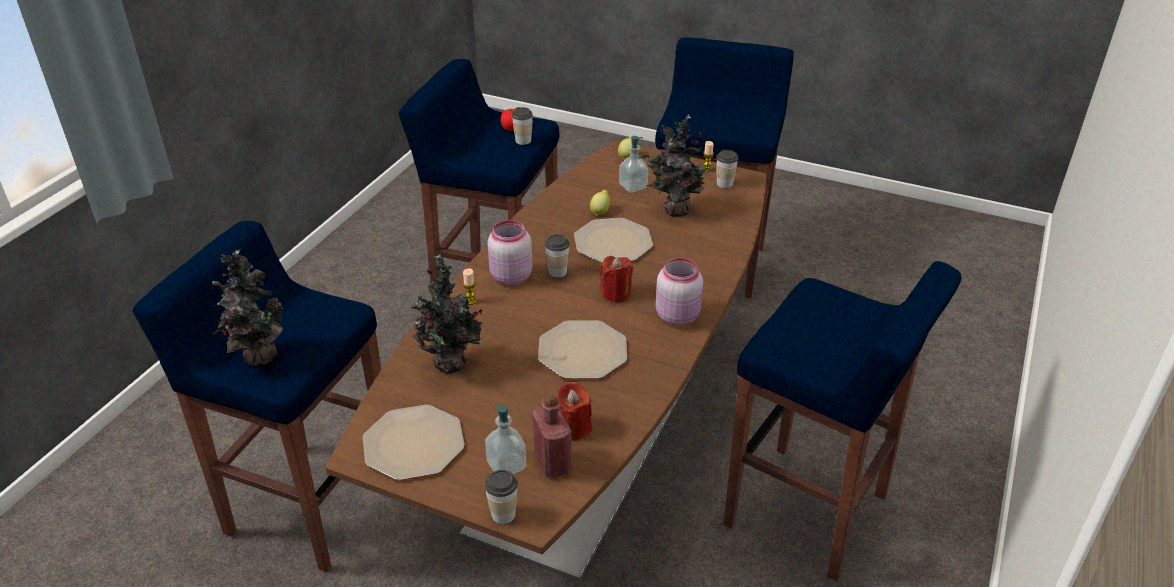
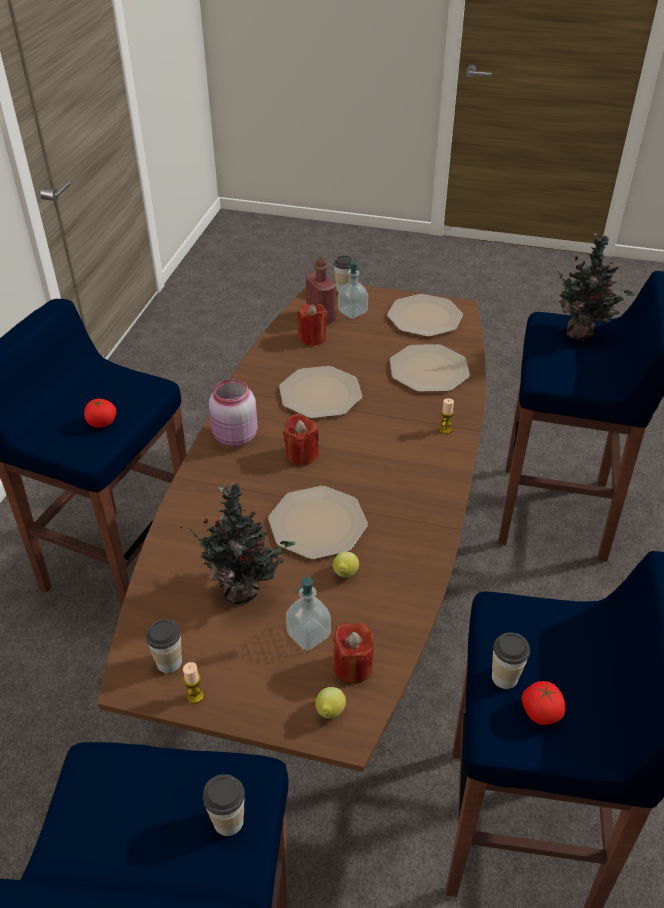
camera: 170 degrees right, 5 degrees up
(451, 366) = (428, 369): potted plant -> plate
(510, 276) = (419, 461): pink jar -> none
(557, 272) = (370, 474): cup -> cup (228, 821)
(608, 171) = (352, 666): none -> red candle
(811, 314) = (102, 423): none -> tomato

